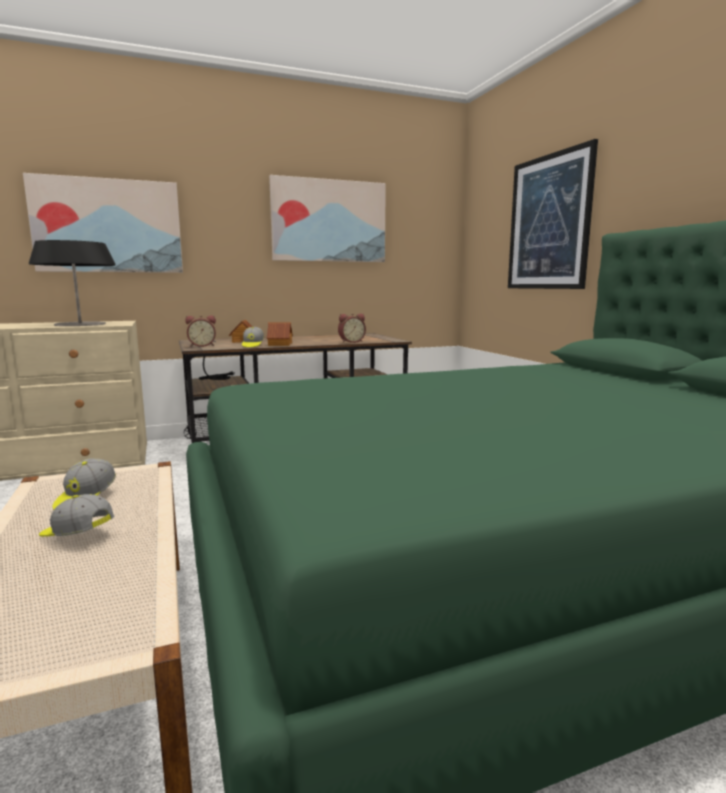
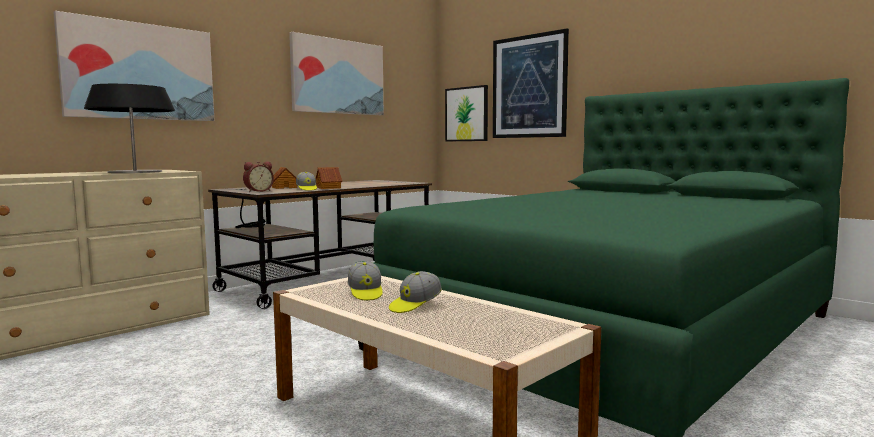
camera: 25 degrees left, 5 degrees down
(76, 535) = (415, 305): cap -> cap turned 45 degrees counterclockwise
(351, 342) = (384, 184): alarm clock -> none
(486, 259) = (467, 114): none -> picture

